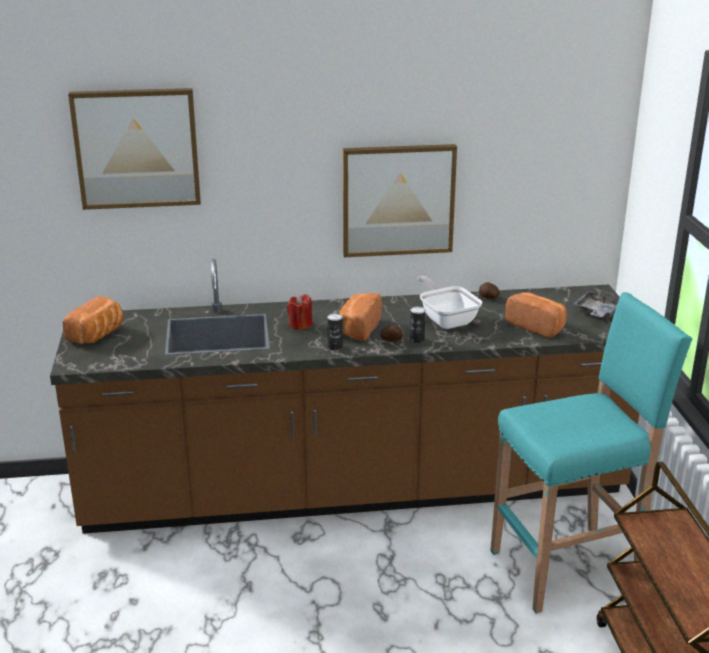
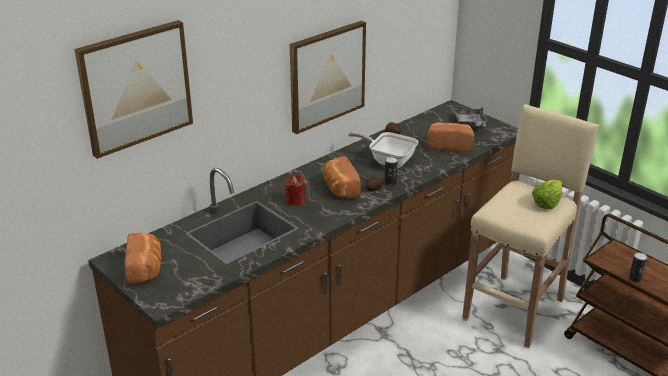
camera: 35 degrees left, 5 degrees up
(335, 347) = (344, 209): can -> can (635, 278)
(569, 567) = (515, 308): turquoise stool -> beige stool
(606, 426) = (547, 202): none -> lettuce

